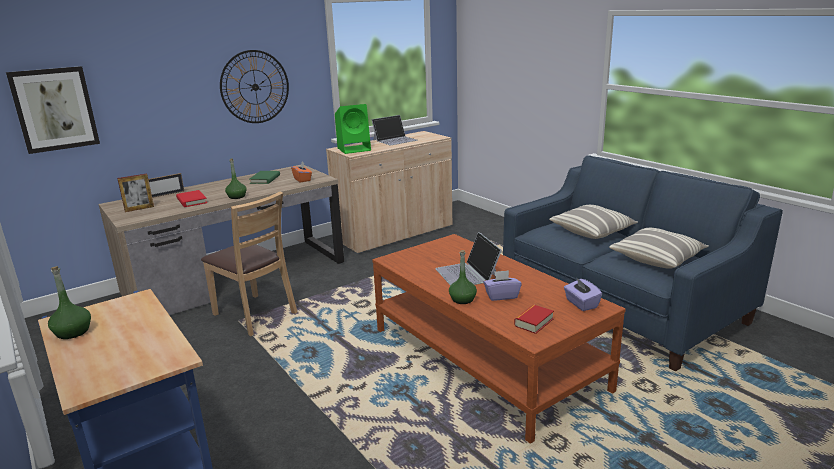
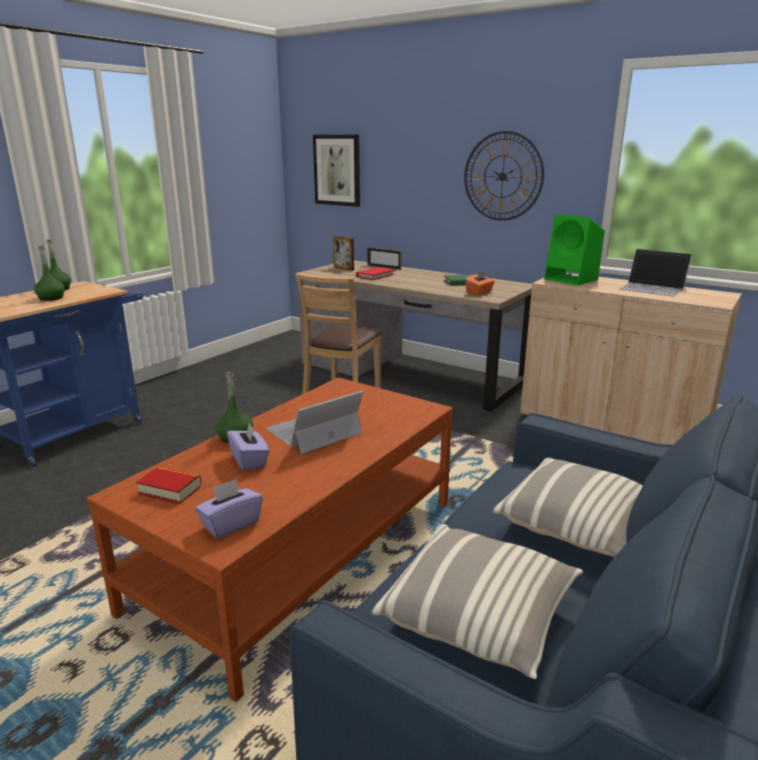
camera: 70 degrees right, 0 degrees up
(236, 196) = (398, 284): green bottle -> green bottle (51, 298)

